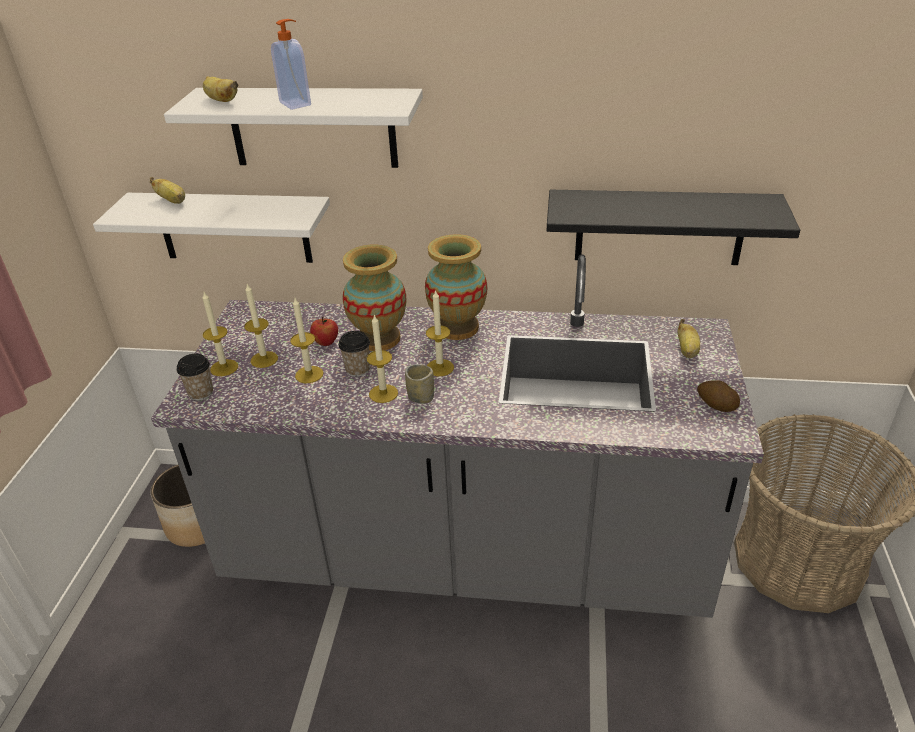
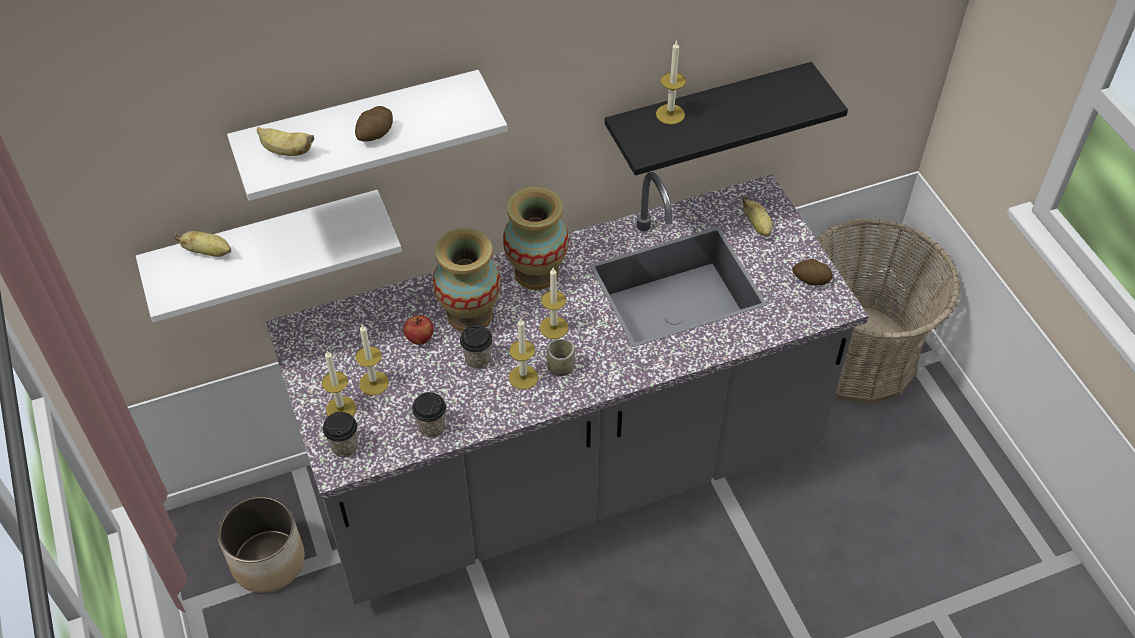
camera: 30 degrees left, 15 degrees up
(277, 403) = (432, 427): none -> cup
(296, 103) = (375, 135): soap dispenser -> potato
(309, 374) = (435, 383): candle -> candle (670, 114)

